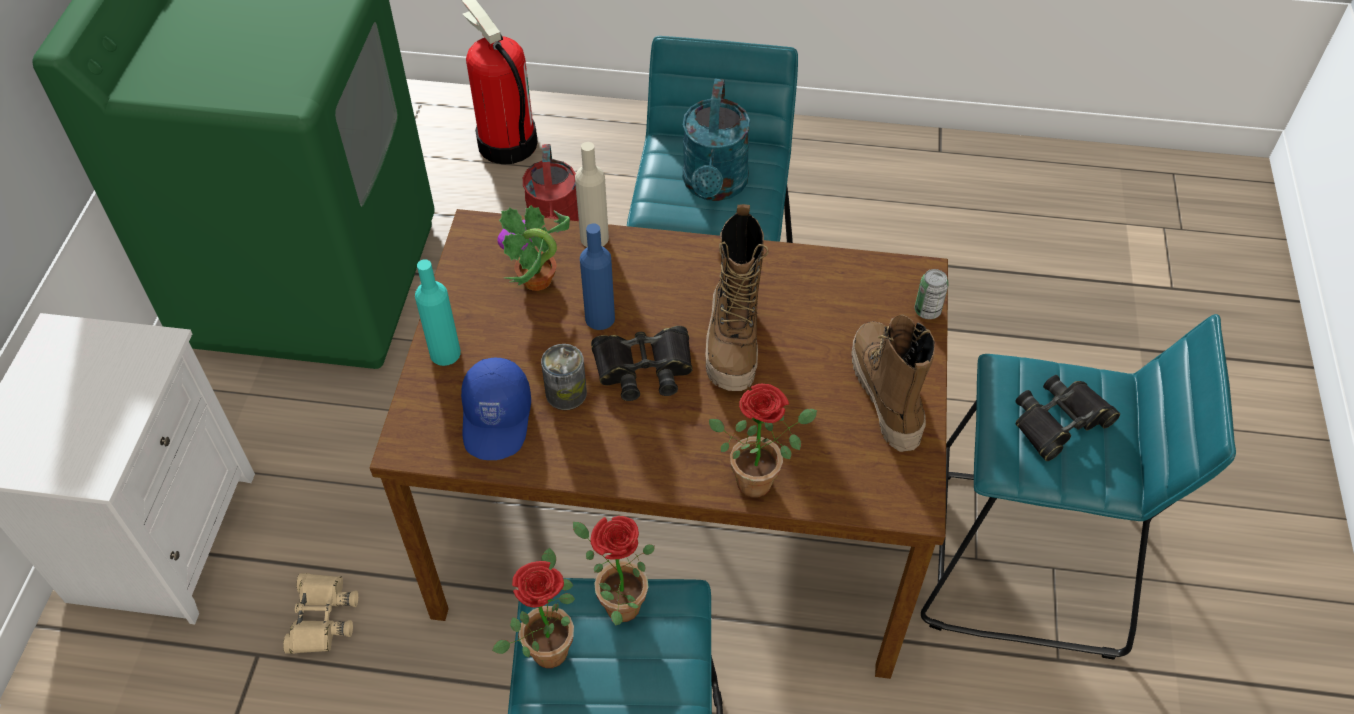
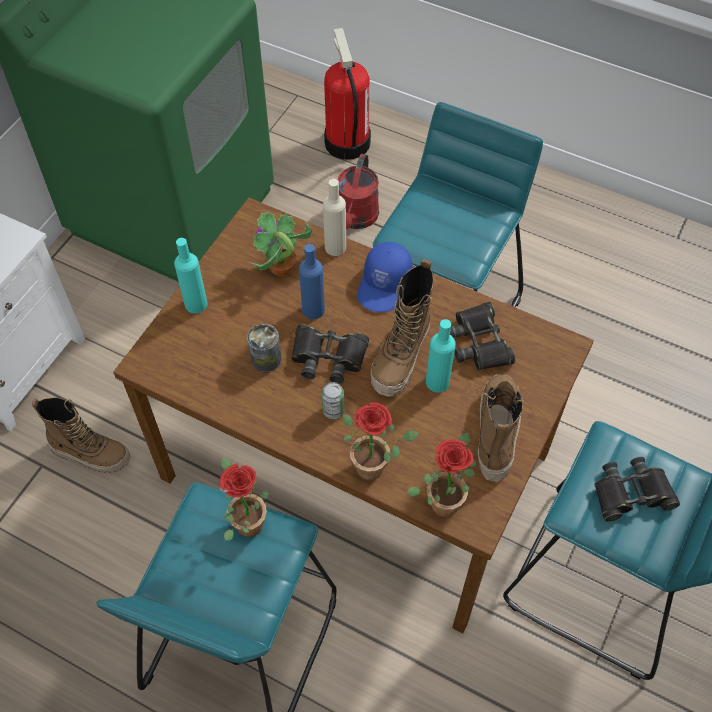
camera: 20 degrees right, 5 degrees up
(321, 617) = (91, 453): beige binoculars -> boot
(498, 419) = (211, 364): blue cap -> blue cap (385, 285)
(548, 643) = (188, 534): potted plant -> potted plant (444, 499)
(714, 186) = (449, 229): turquoise watering can -> none
(790, 358) = (437, 382): none -> turquoise bottle
(818, 298) = (479, 342): none -> black binoculars
(927, 310) = (558, 377): can -> can (333, 410)

